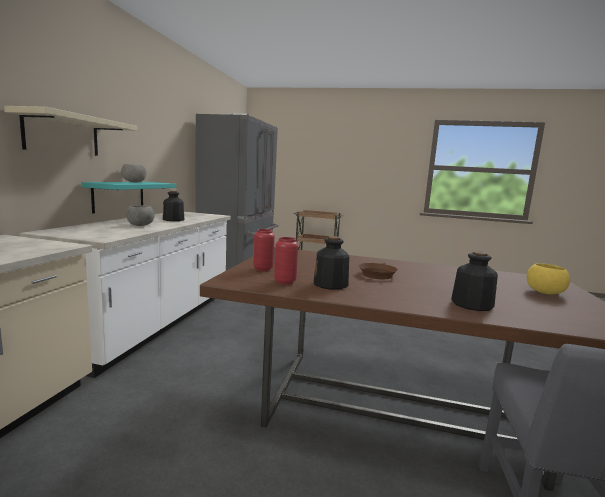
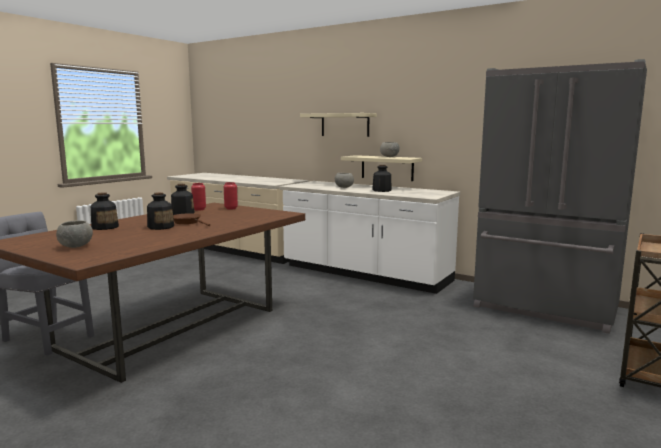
camera: 110 degrees right, 0 degrees up
(119, 196) = (387, 168): turquoise shelf -> beige shelf
(417, 280) = (161, 227): none -> bottle
(544, 293) = (76, 246): yellow bowl -> grey bowl

